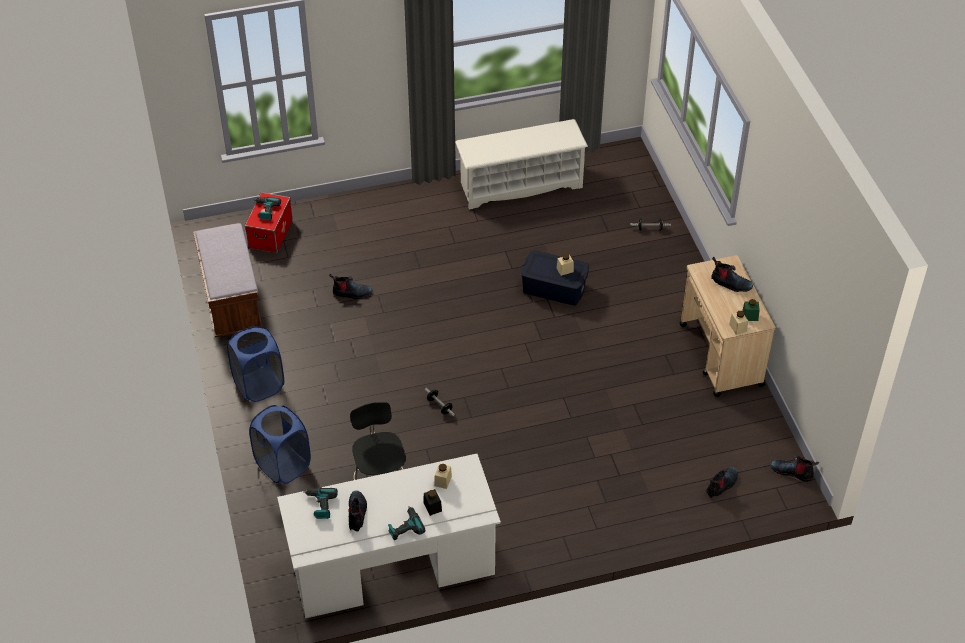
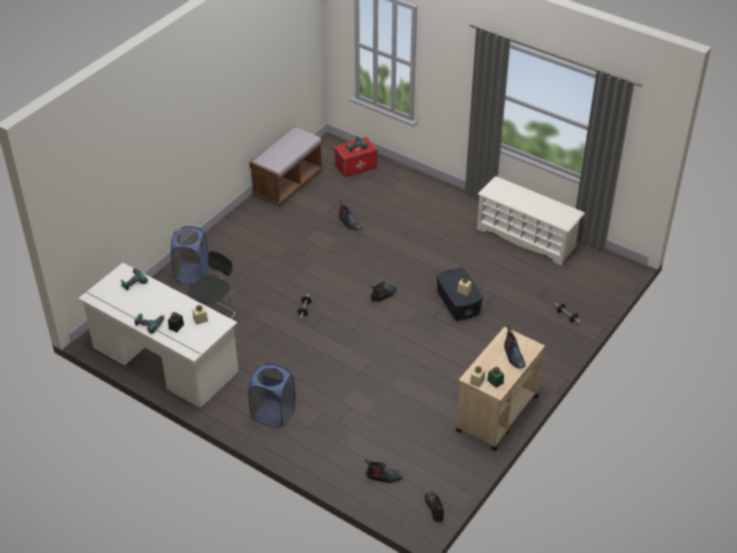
camera: 50 degrees right, 5 degrees down
(259, 385) = (239, 230): blue laundry basket -> blue laundry basket (273, 414)
(357, 513) = (141, 299): boot -> boot (383, 295)

